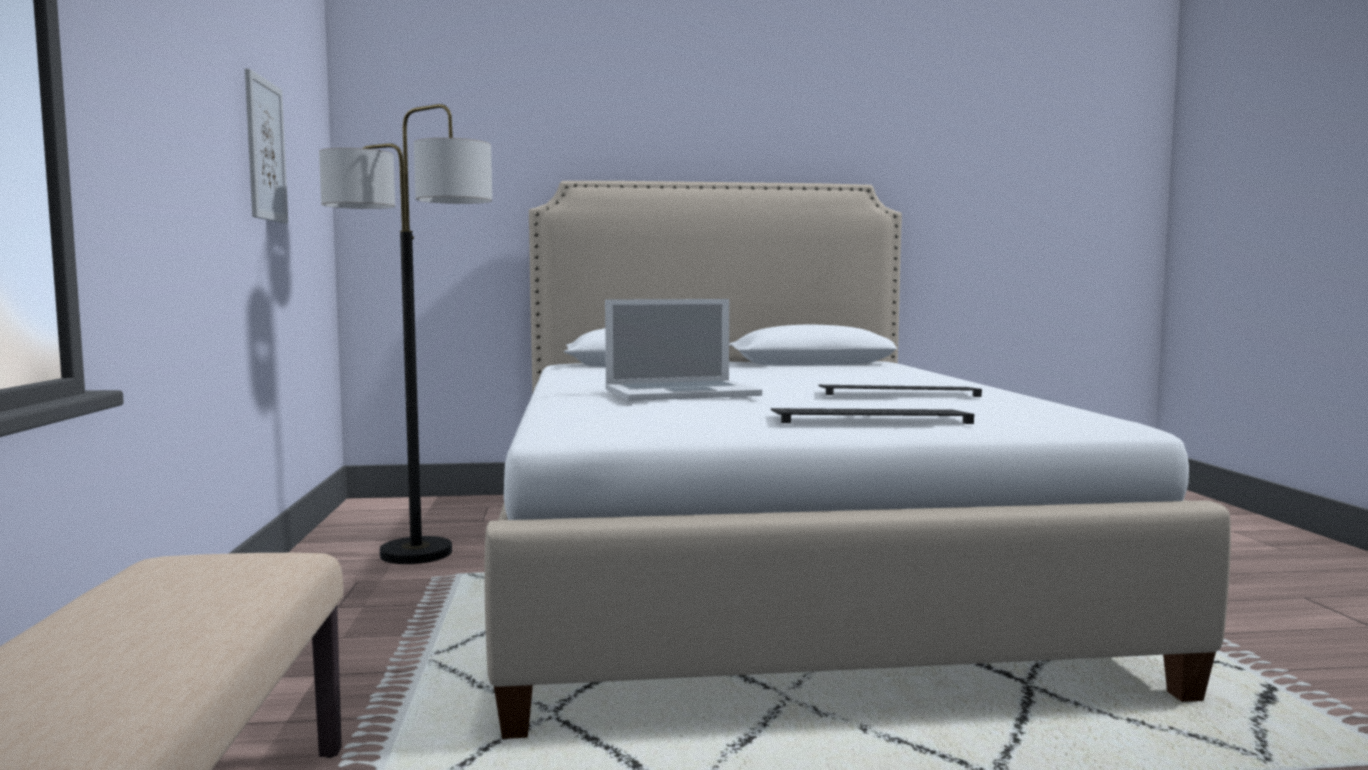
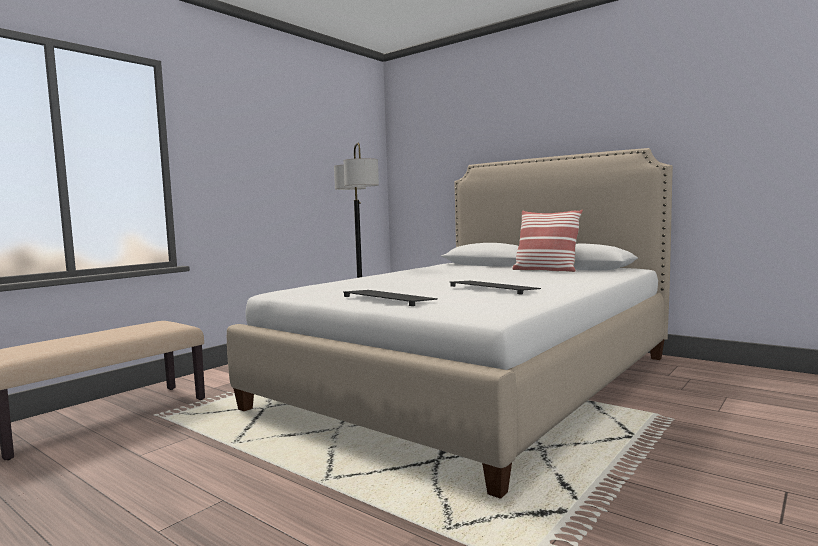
camera: 45 degrees right, 0 degrees up
(265, 150) = (316, 169): picture -> none
(681, 392) = (393, 279): laptop -> none
(788, 368) = (545, 270): none -> pillow

